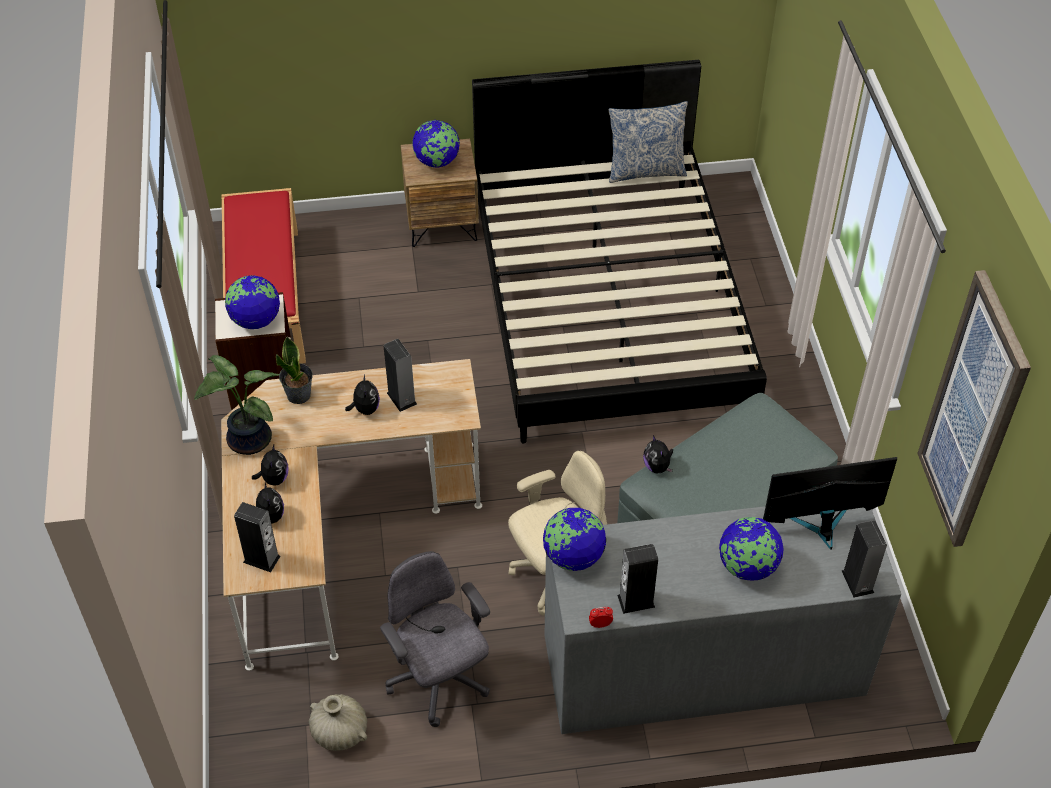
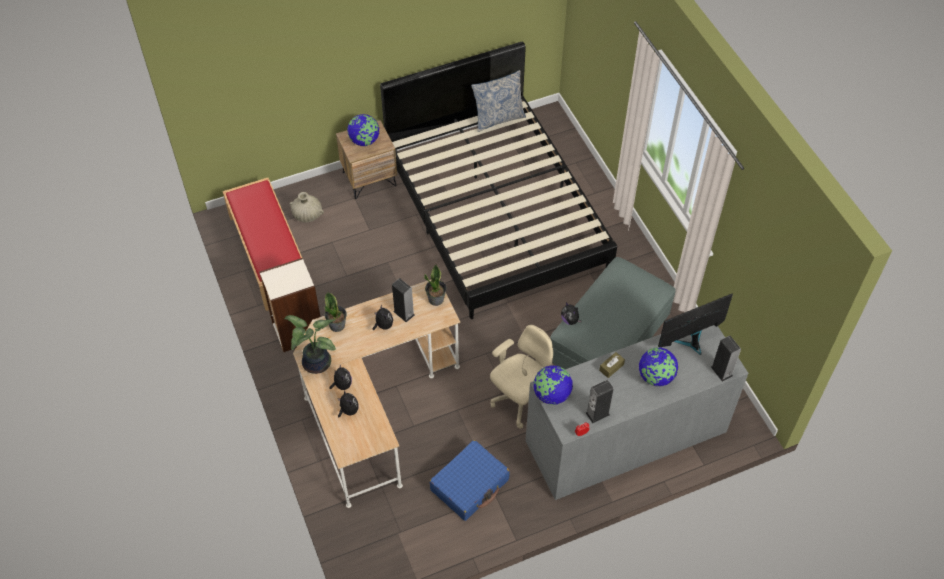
camera: 15 degrees left, 5 degrees up
(255, 320) = (292, 281): globe -> none
(261, 559) = (353, 439): speaker -> none
(339, 732) = (420, 532): beige vase -> beige vase (307, 215)
(438, 680) = (470, 485): grey office chair -> blue suitcase
(456, 389) = (436, 299): none -> potted plant
(681, 537) = (611, 367): none -> brown tissue box
(973, 414) = (774, 260): picture -> none

